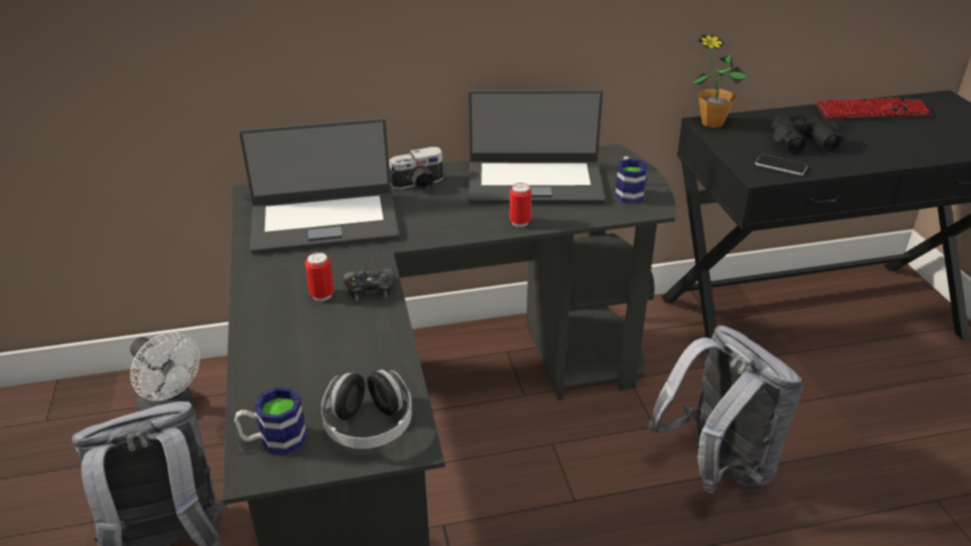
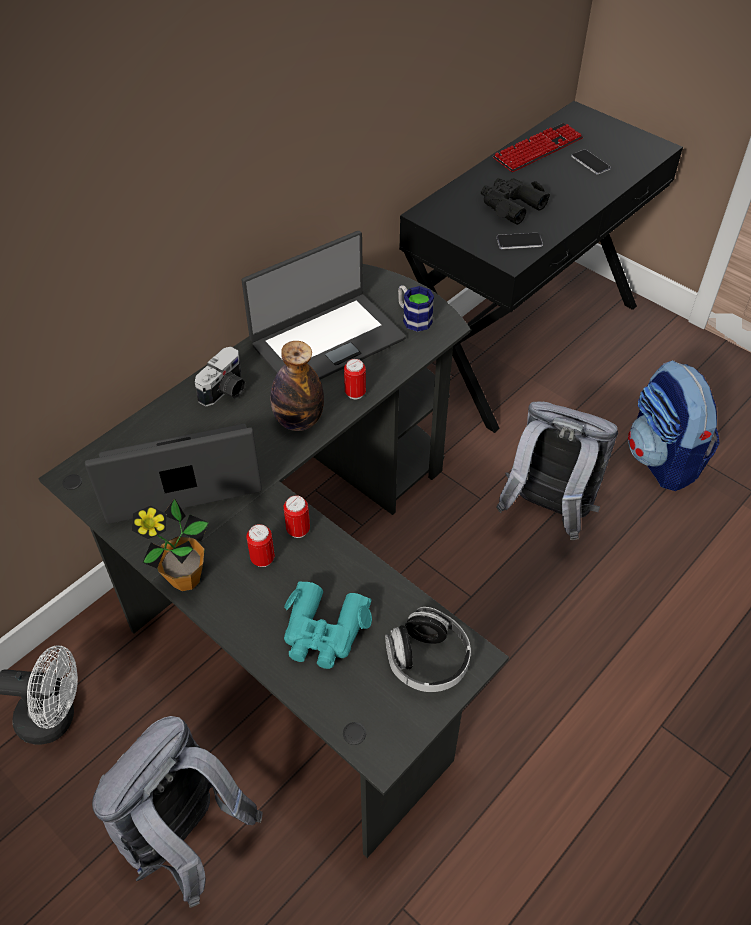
camera: 35 degrees left, 15 degrees up
(274, 440) = (370, 719): mug -> none
(310, 363) = (324, 632): none -> turquoise binoculars
(324, 222) = (180, 477): laptop -> laptop turned 150 degrees counterclockwise
(370, 289) = (298, 530): black game controller -> can
(453, 222) = (298, 420): none -> bottle
(712, 123) = (429, 211): potted plant -> potted plant (185, 579)
(892, 484) = (662, 459): none -> backpack
(922, 134) = (590, 163): none -> phone

